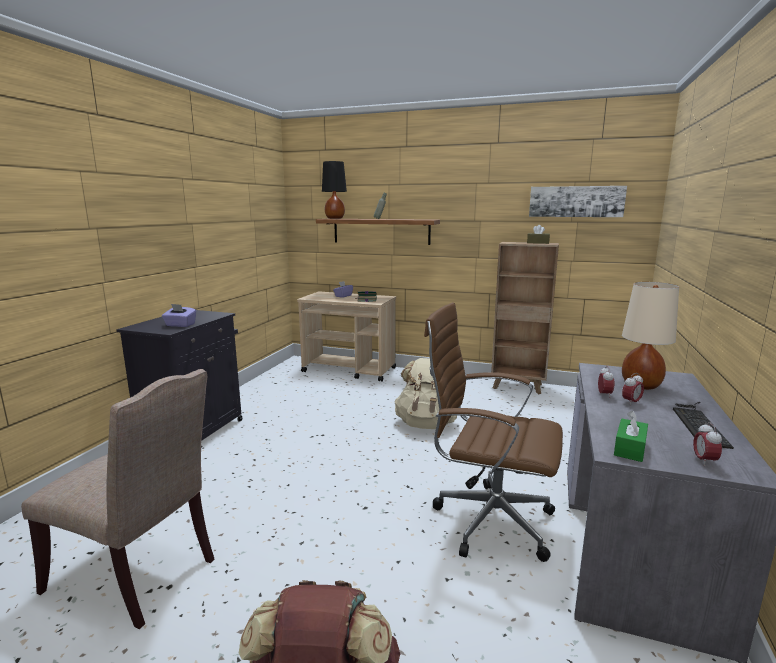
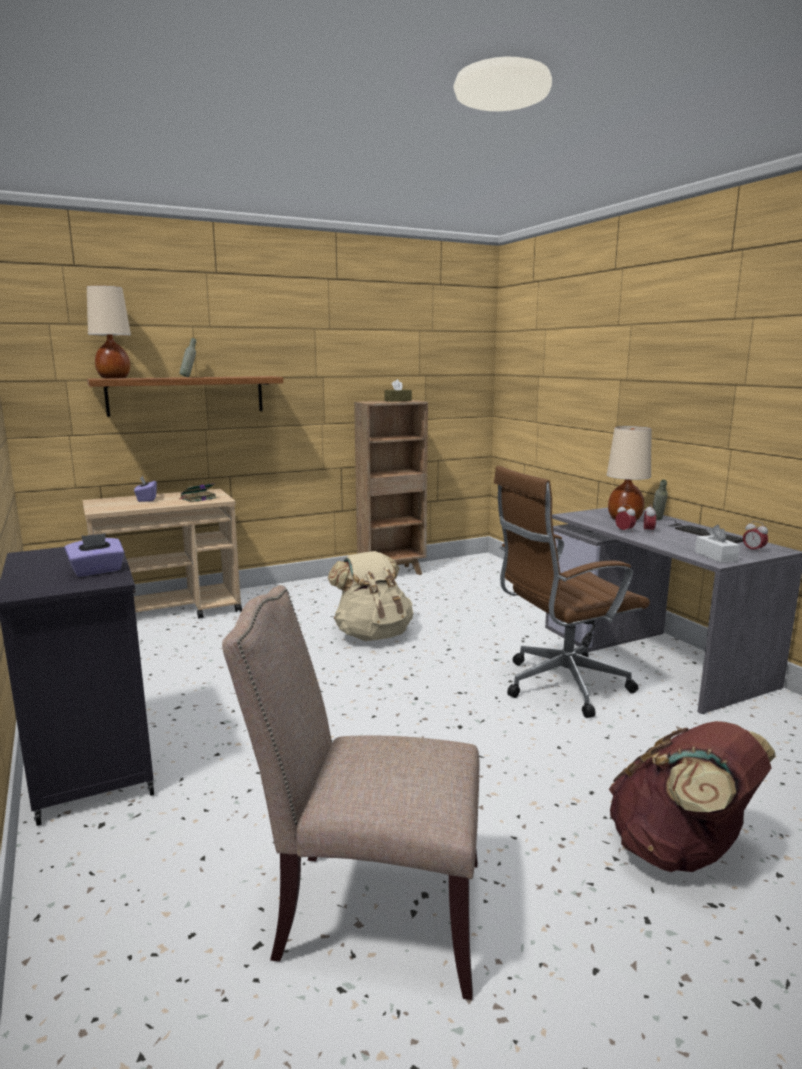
camera: 45 degrees left, 0 degrees up
(139, 574) = (370, 912): beige chair -> beige chair turned 150 degrees counterclockwise
(334, 218) = (113, 378): black table lamp -> beige table lamp
(576, 201) = (423, 352): picture -> none
(630, 448) = (715, 556): green tissue box -> white tissue box
(680, 396) = (657, 520): none -> grey bottle

